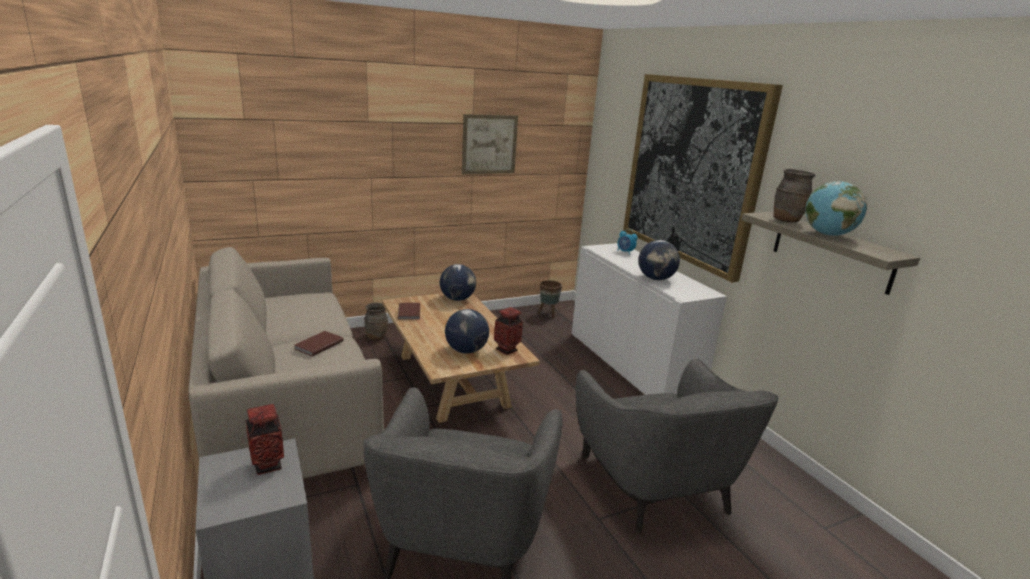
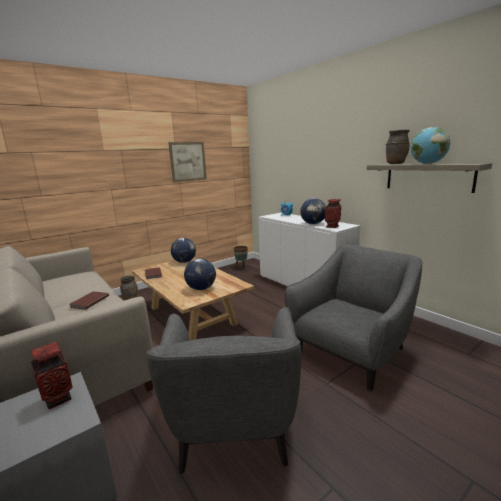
camera: 10 degrees left, 5 degrees down
(506, 350) = (229, 283): vase -> vase (332, 226)
(655, 484) = (352, 351): grey armchair -> grey armchair turned 105 degrees counterclockwise
(692, 170) = (321, 154): picture -> none

